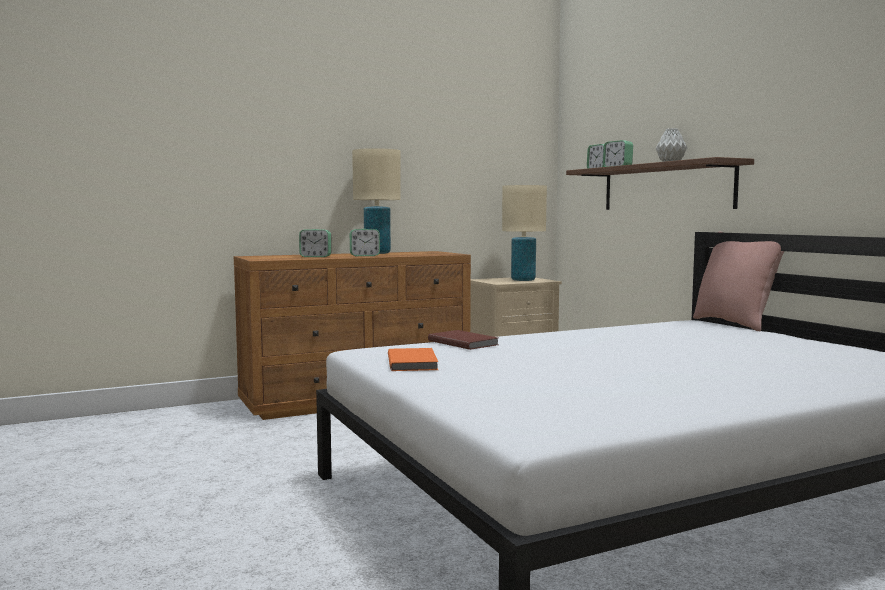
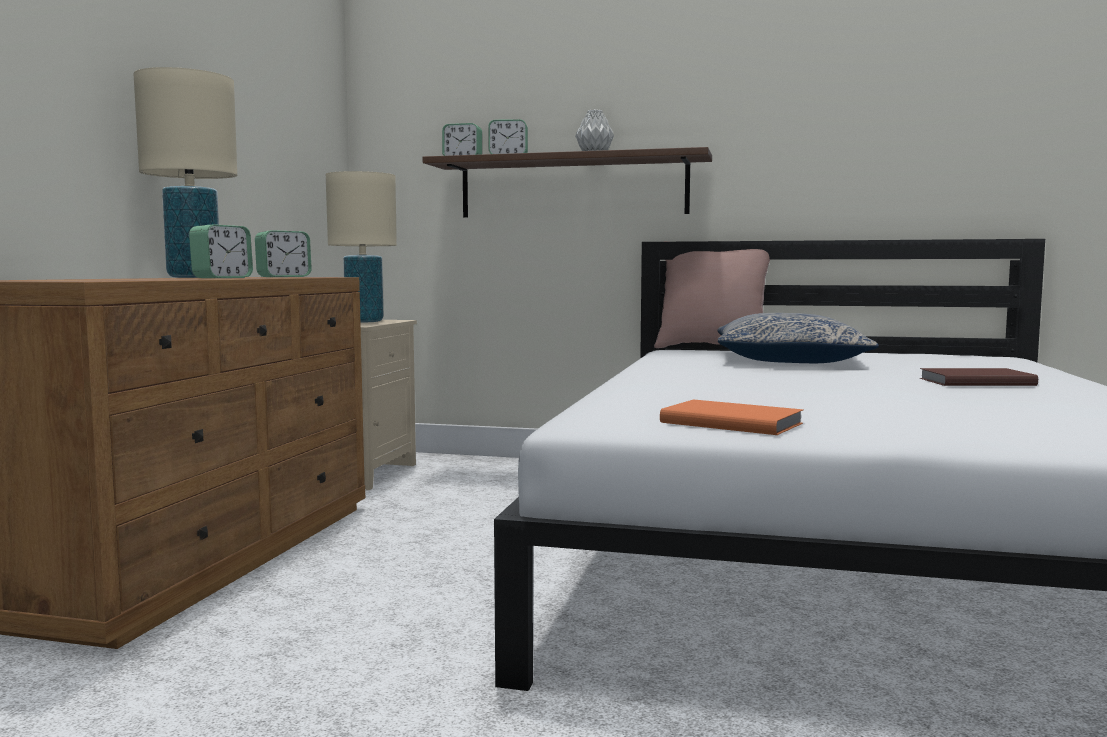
camera: 50 degrees left, 0 degrees up
(315, 256) = (146, 279): alarm clock -> alarm clock (284, 277)
(463, 342) = (636, 394): brown book -> brown book (974, 381)
(718, 340) = (789, 360): none -> pillow

